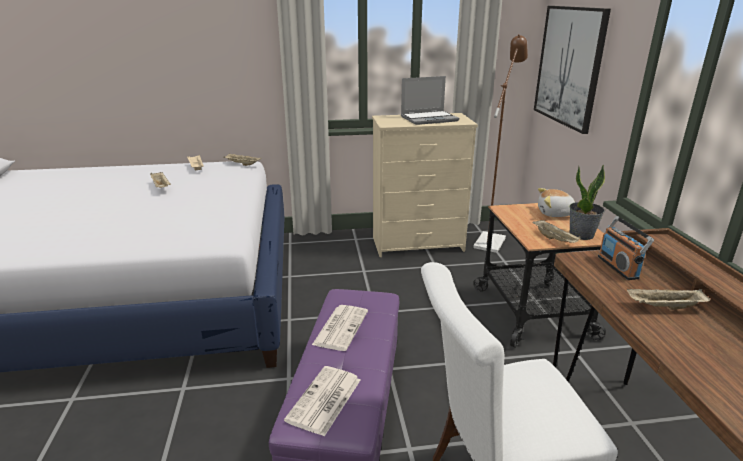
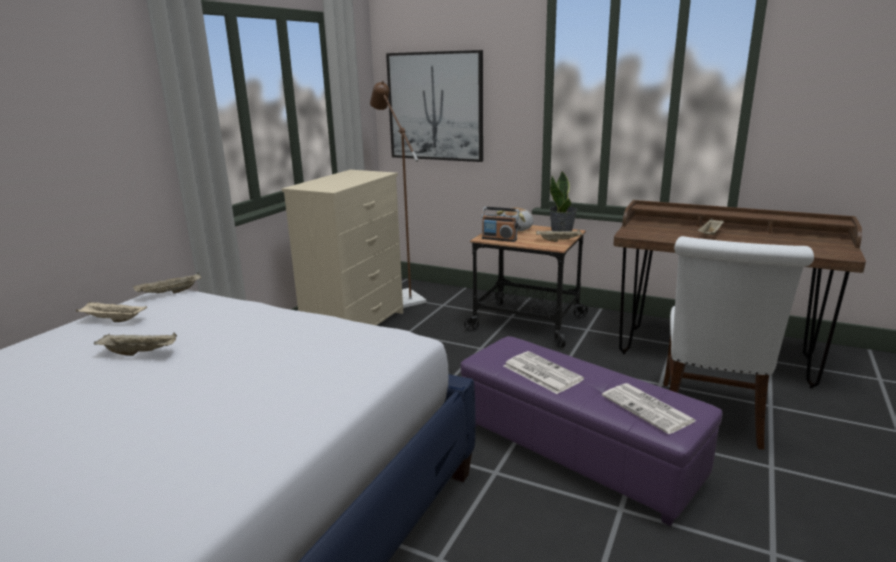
camera: 55 degrees left, 5 degrees down
(429, 119) = (346, 178): laptop -> none
(618, 267) = (651, 229): radio -> radio (499, 239)

